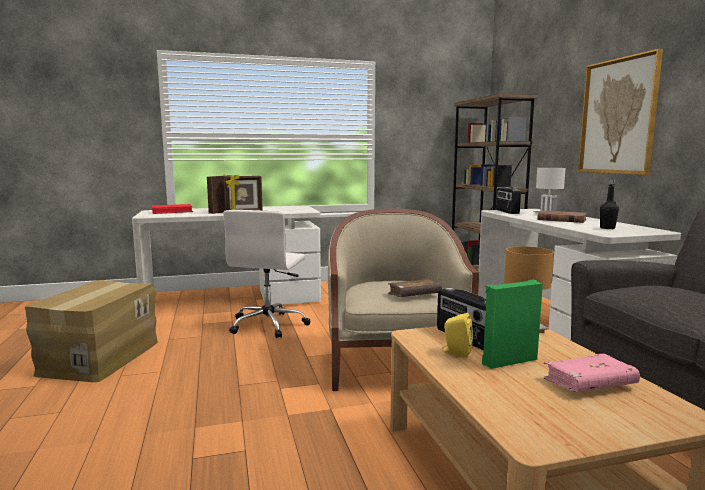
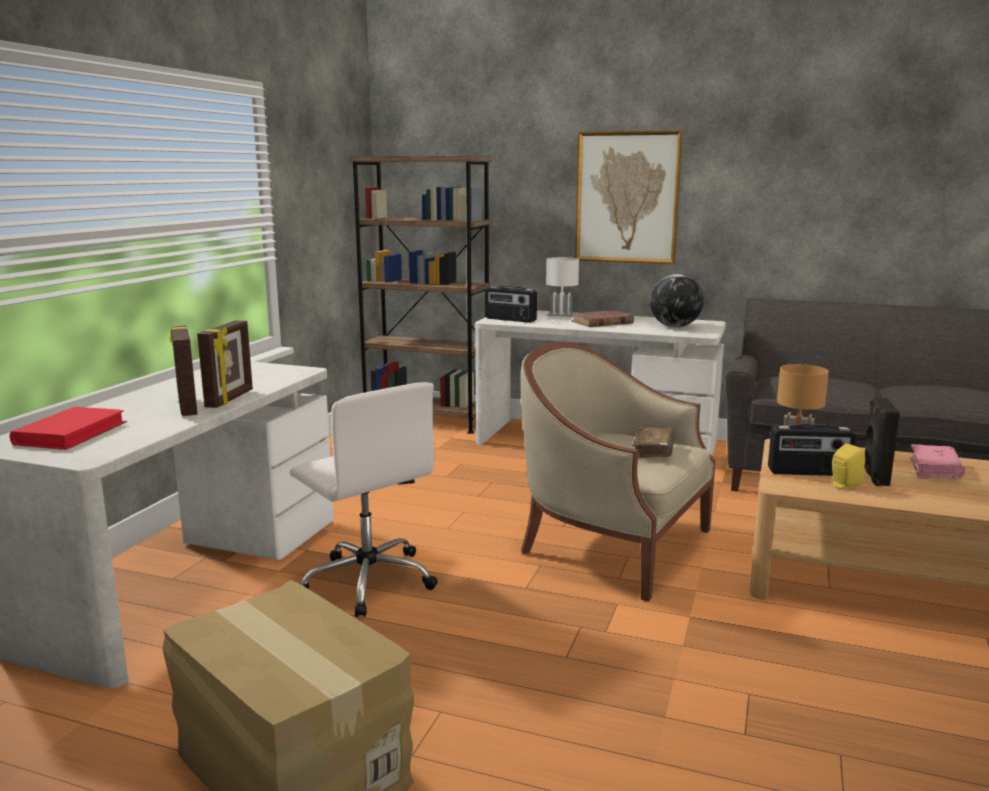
camera: 55 degrees left, 5 degrees up
(508, 361) = (874, 476): green speaker -> black speaker
(607, 228) = (674, 327): black bottle -> globe

